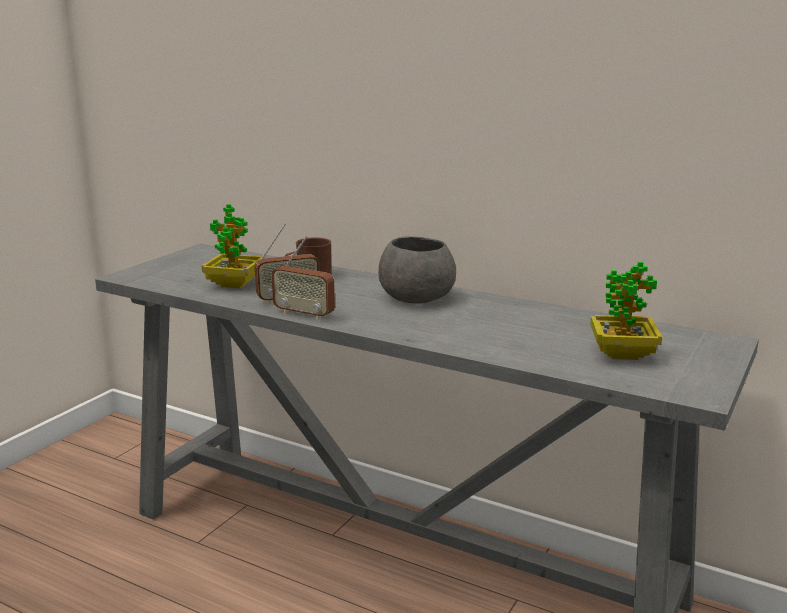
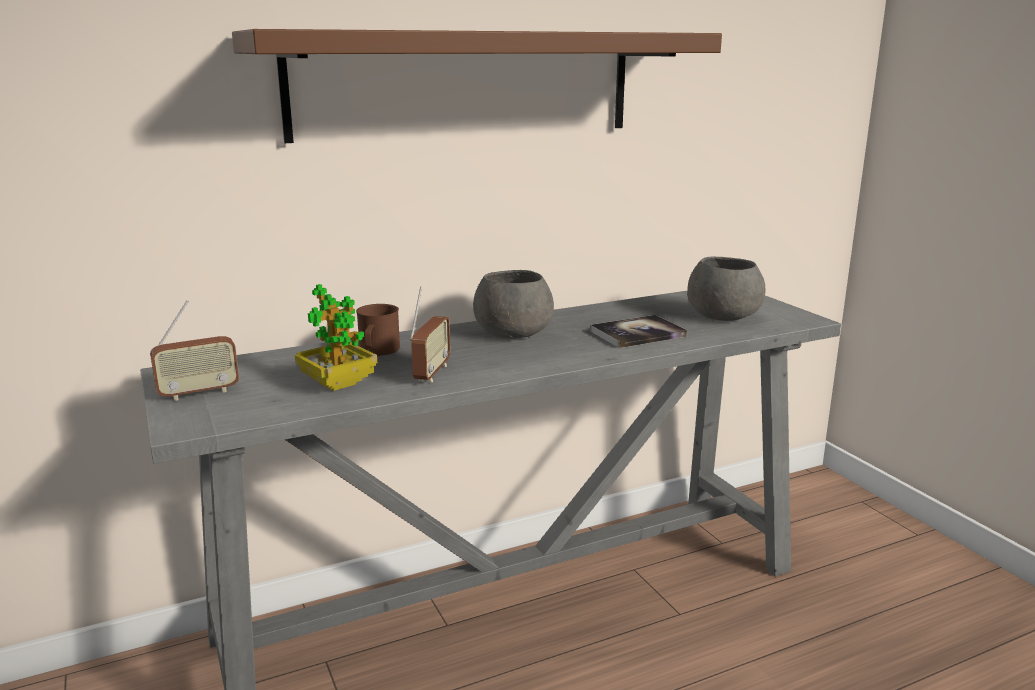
camera: 55 degrees left, 0 degrees up
(304, 314) = (485, 376): radio -> radio (199, 393)
(434, 56) = (466, 85): none -> brown shelf
(494, 335) = (637, 333): none -> book
(622, 354) = (721, 315): potted plant -> grey bowl

